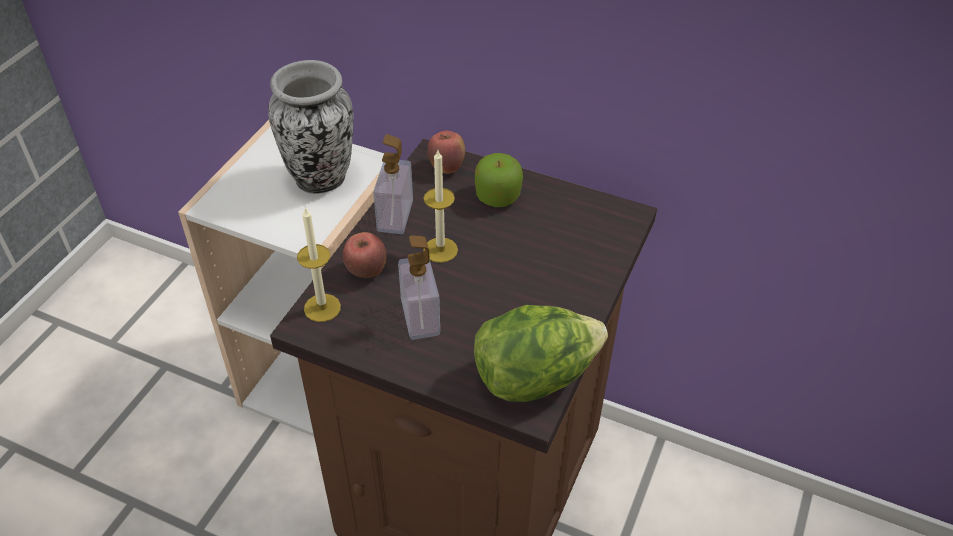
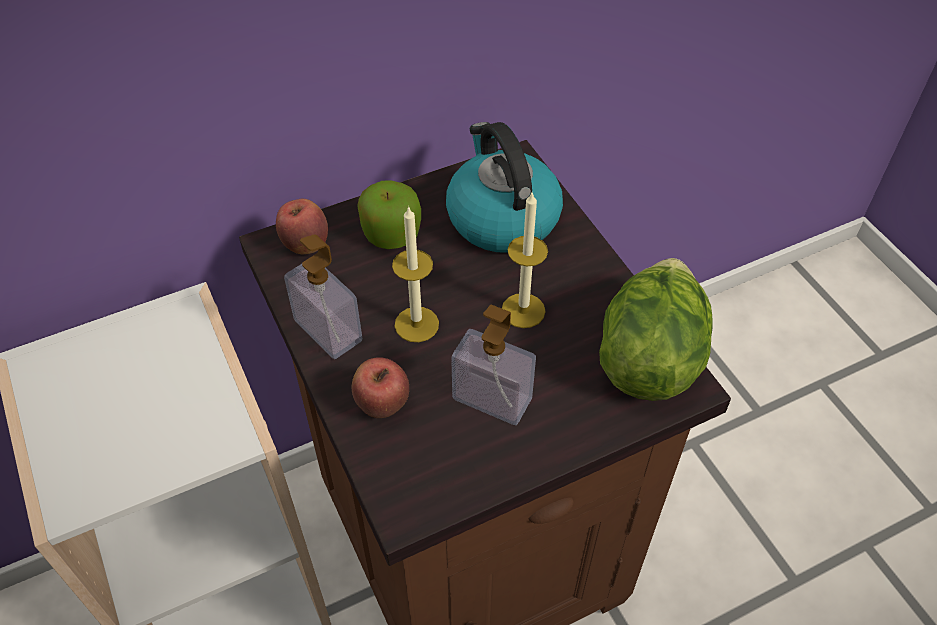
camera: 50 degrees left, 5 degrees up
(321, 180) = (157, 369): vase -> none
(322, 308) = (396, 478): candle -> candle (523, 310)
(571, 236) = (501, 217): none -> kettle

